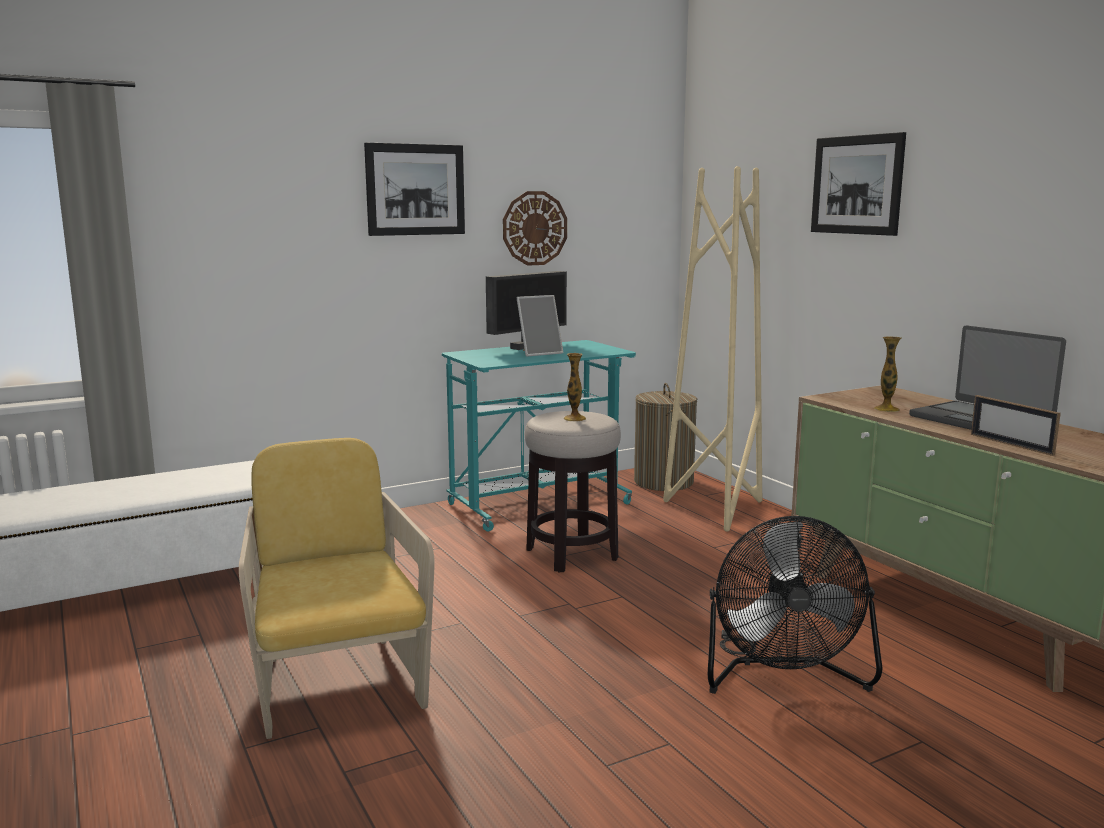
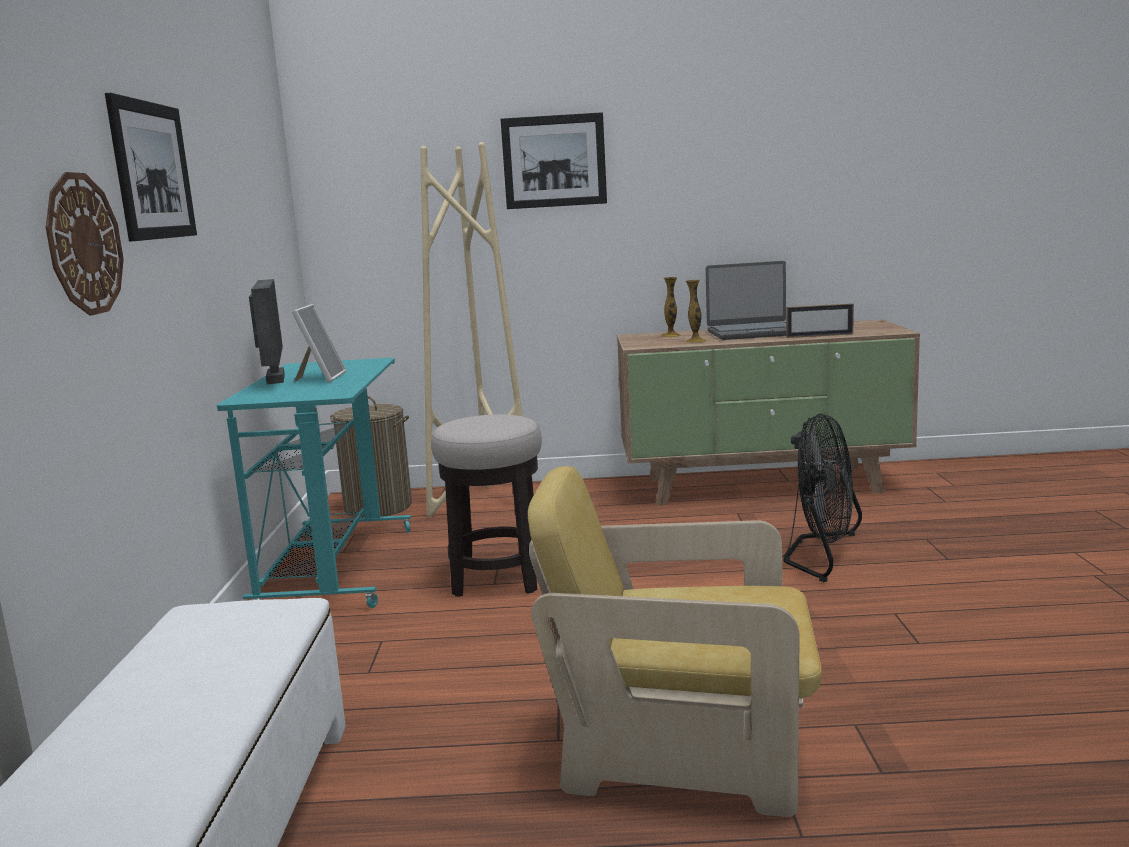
camera: 60 degrees left, 0 degrees up
(534, 228) = (231, 226): wall clock -> wall clock (84, 244)
(574, 418) = (493, 421): vase -> vase (670, 335)

